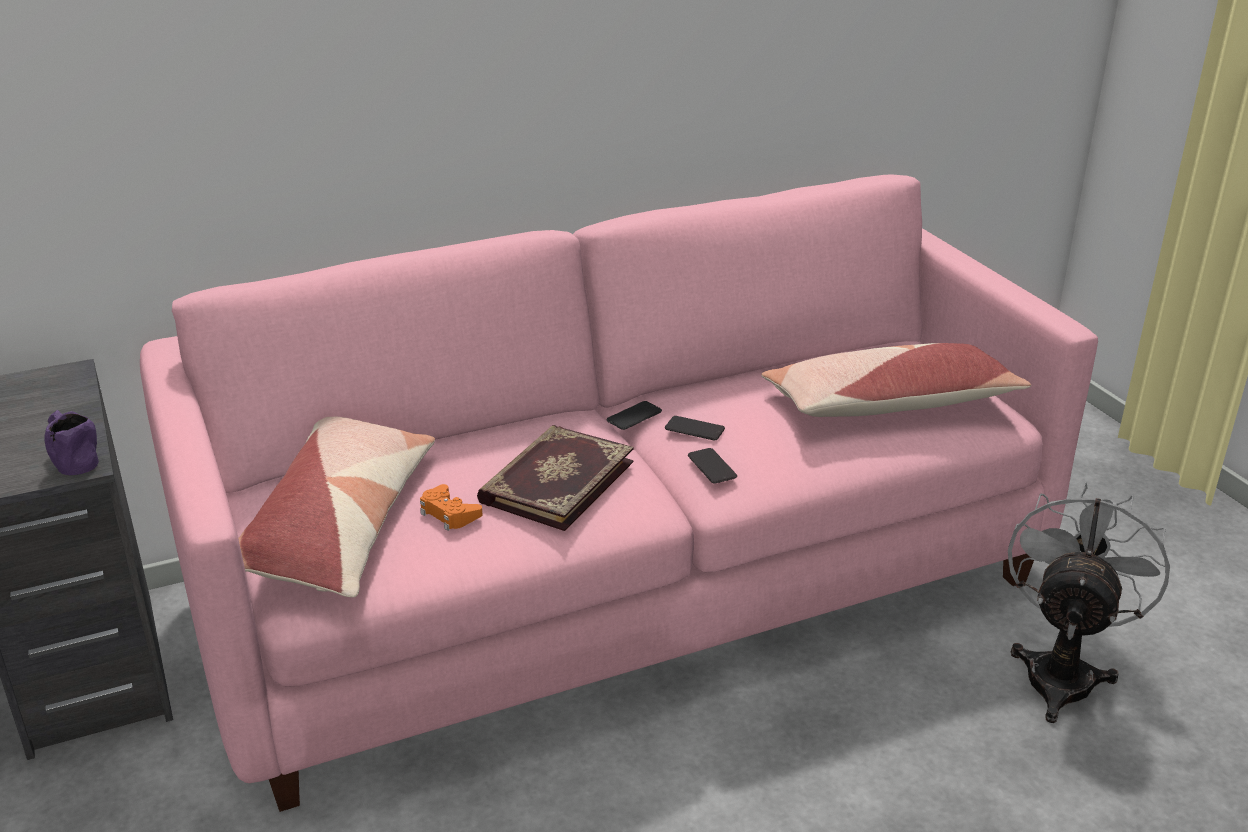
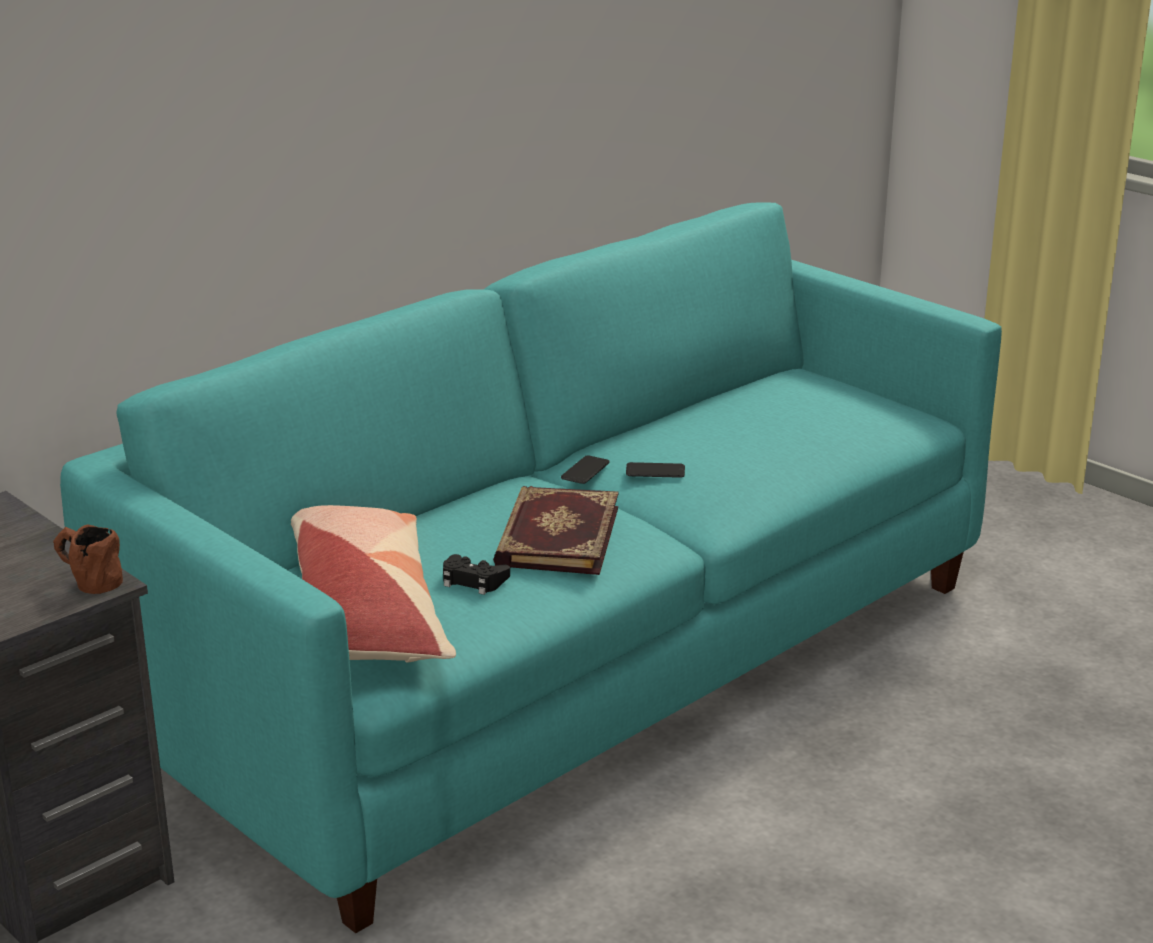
camera: 20 degrees left, 5 degrees down
(72, 460) = (88, 581): purple mug -> brown mug
(449, 513) = (473, 581): orange game controller -> black game controller
(625, 586) = (577, 665): pink sofa -> turquoise sofa
(712, 467) = (695, 500): phone -> none
(889, 404) = (821, 422): pillow -> none
(1062, 672) = (1026, 654): grey fan -> none

